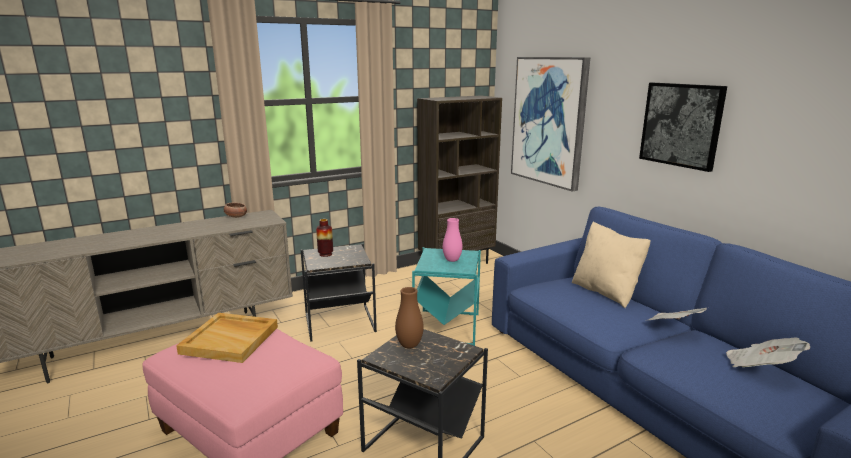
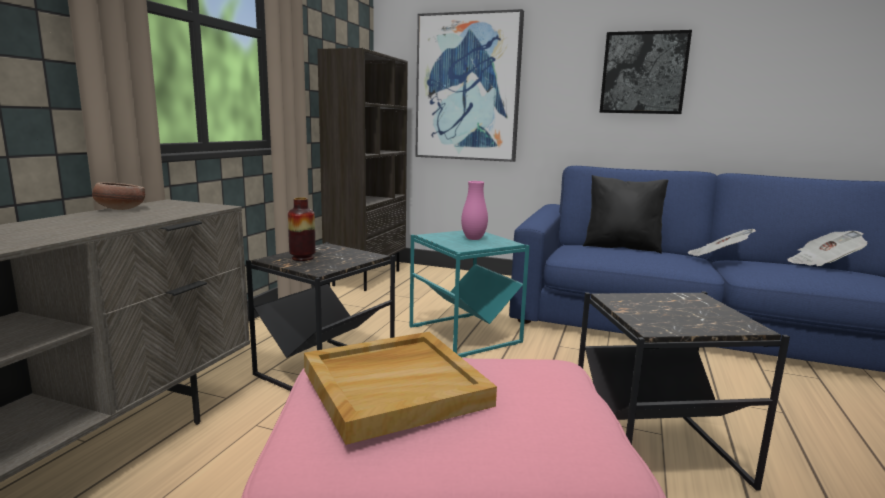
camera: 40 degrees left, 5 degrees down
(409, 345) = (645, 309): brown vase -> none
(605, 292) = (621, 247): beige pillow -> black pillow

